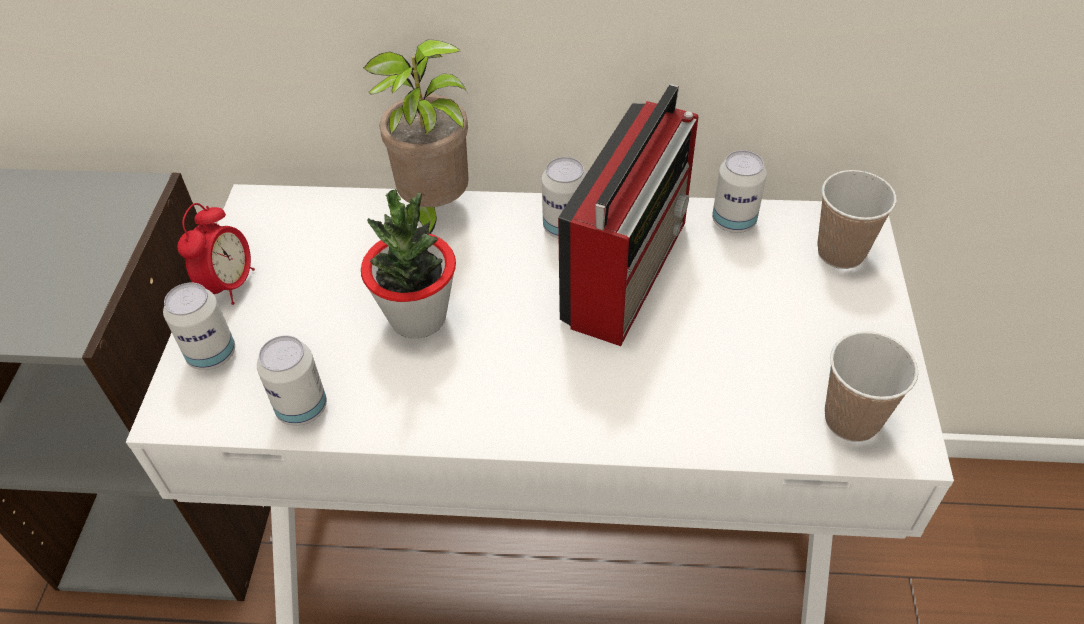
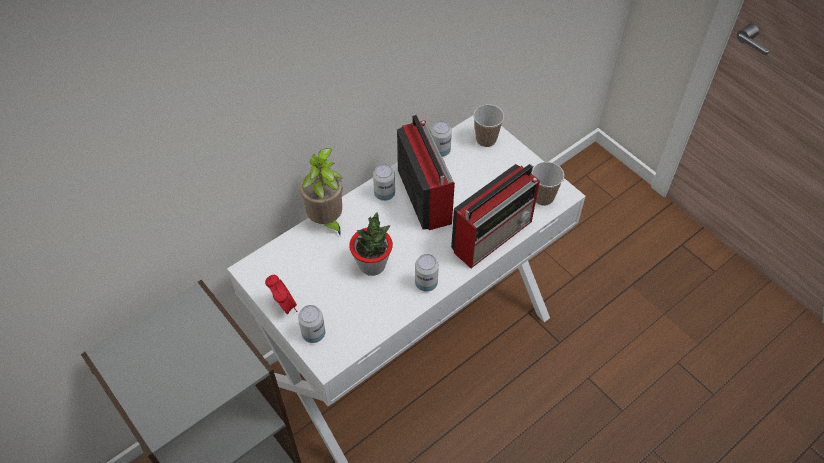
camera: 45 degrees left, 5 degrees up
(302, 408) = (371, 325): can -> can (426, 283)
(676, 417) = (493, 235): none -> radio

